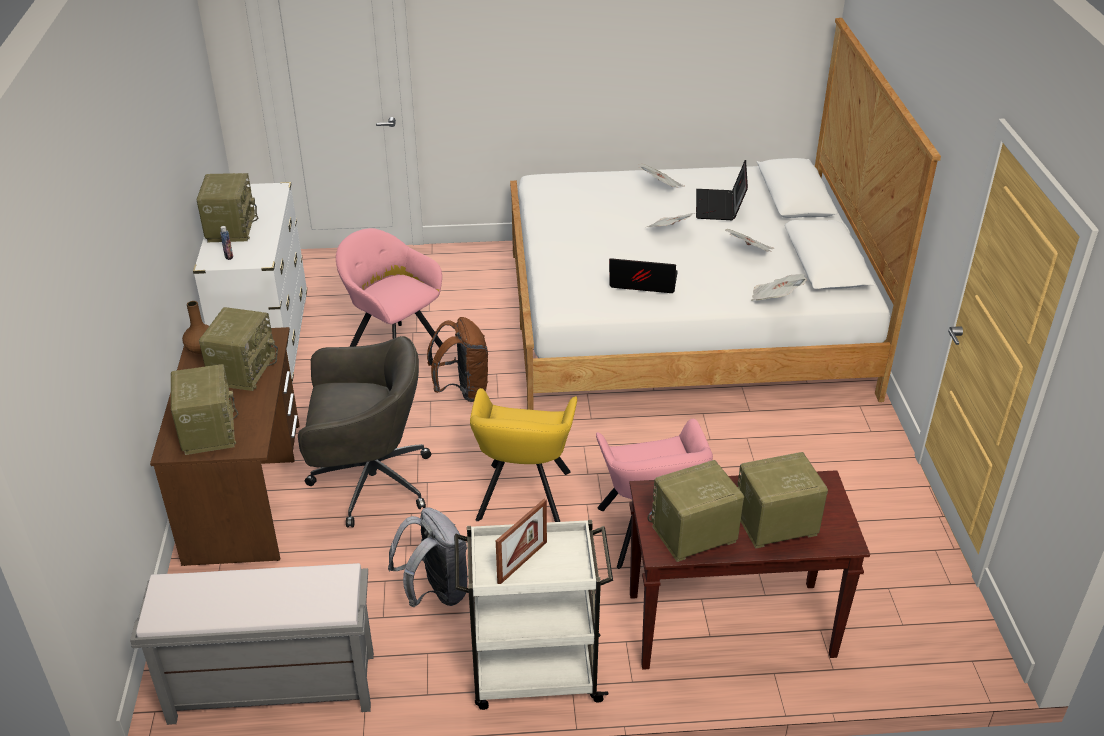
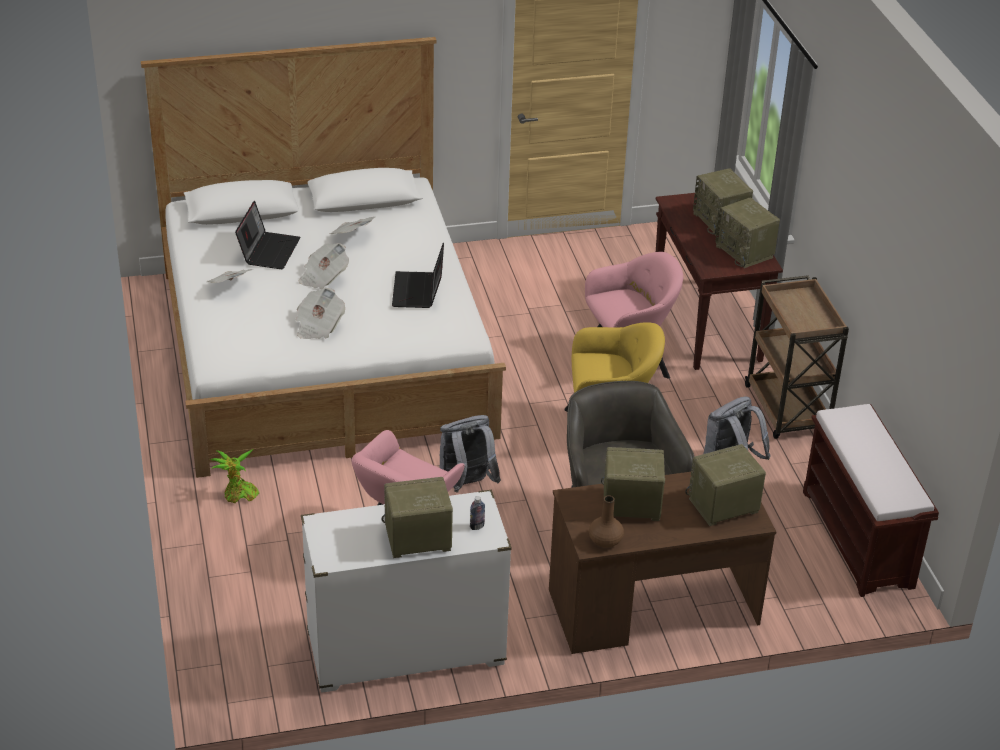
camera: 100 degrees left, 0 degrees up
(271, 689) = (859, 539): grey bench -> brown bench
(462, 390) = (466, 485): brown backpack -> grey backpack
(484, 270) = (238, 495): none -> potted plant
(522, 562) = (807, 315): picture frame -> none
(533, 674) = (787, 410): white cart -> brown cart
(720, 206) = (268, 250): laptop -> laptop turned 75 degrees counterclockwise
(775, 299) = (427, 225): newspaper -> newspaper (318, 326)

